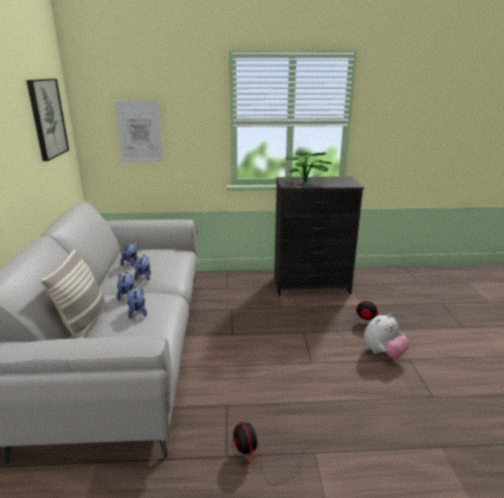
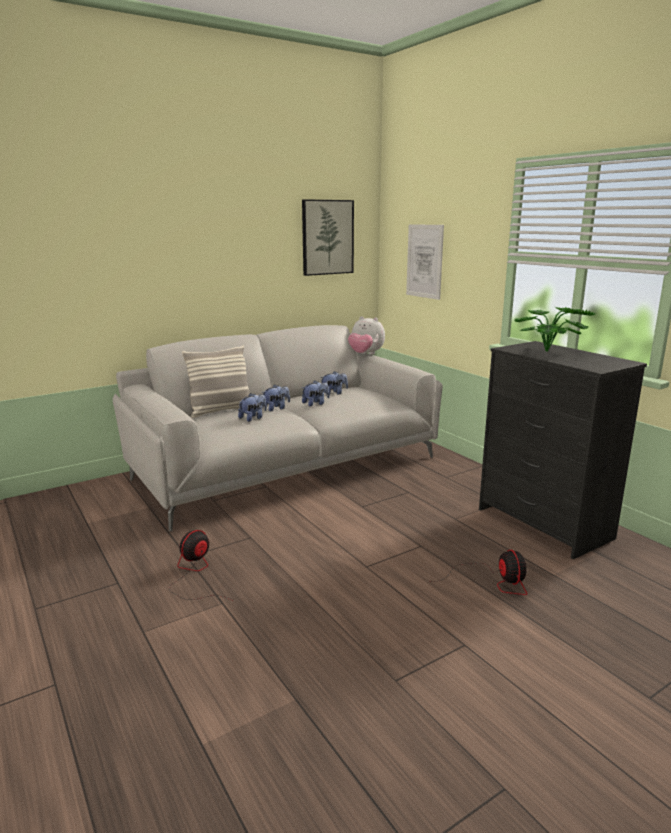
camera: 60 degrees right, 5 degrees down
(383, 353) = (450, 617): plush toy -> plush toy (365, 354)

